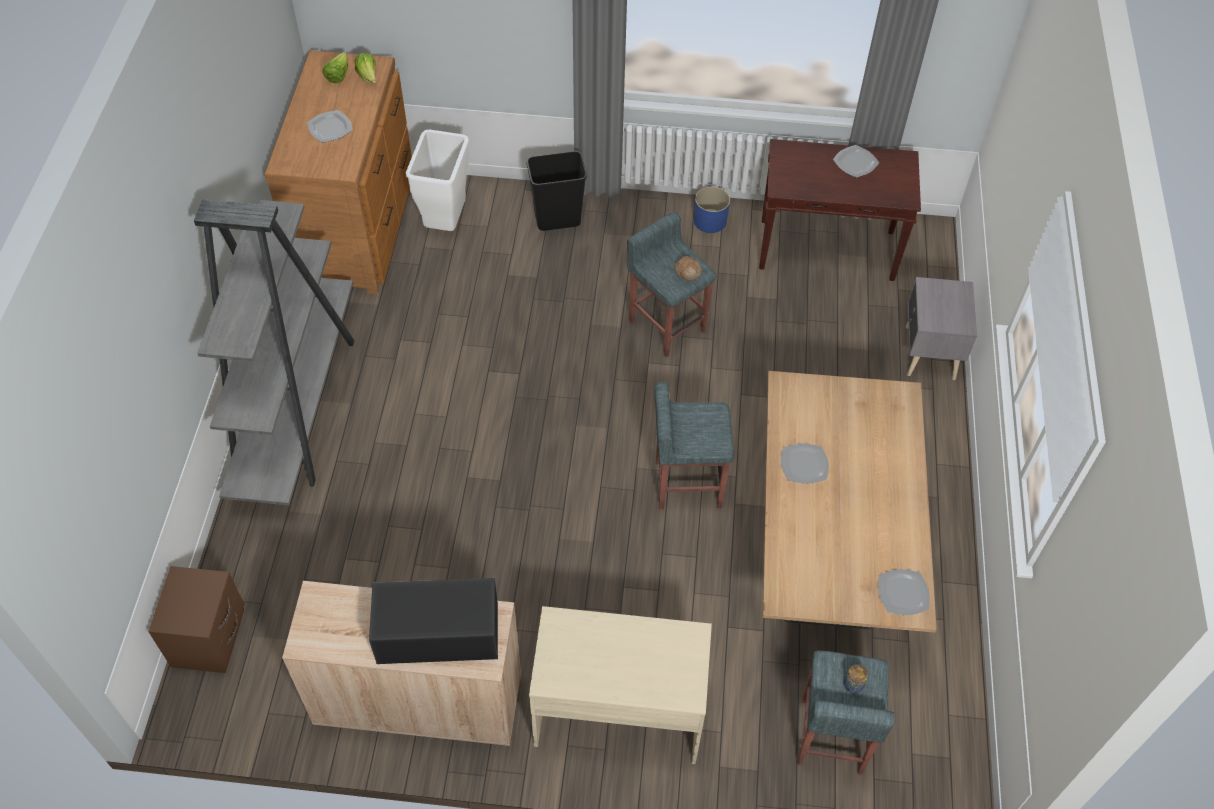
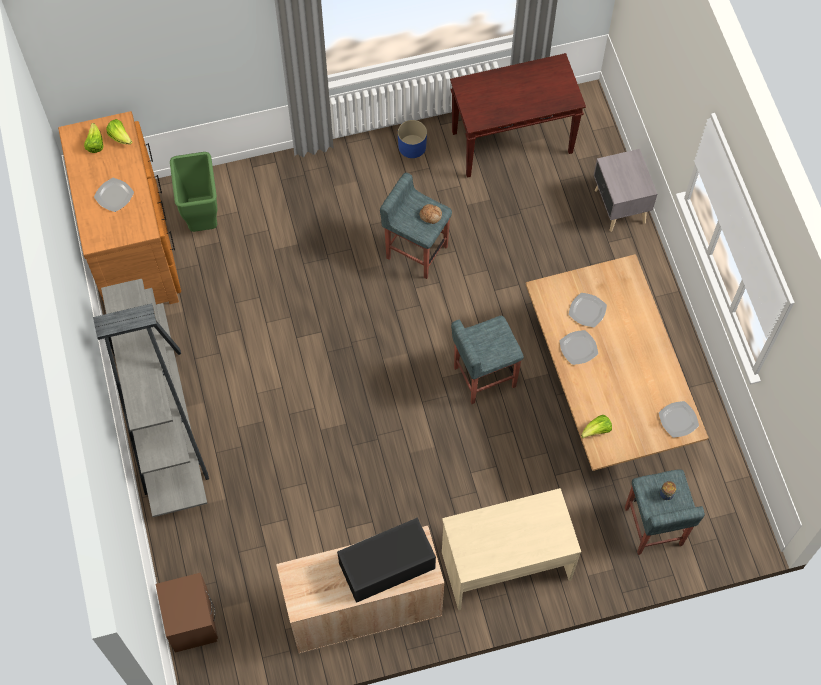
camera: 20 degrees left, 10 degrees up
(446, 222) = (202, 219): white trash can -> green trash can
(558, 219) = (291, 185): black trash can -> none
(787, 569) = (596, 430): none -> lettuce
(856, 163) = (523, 79): plate -> plate (587, 310)

